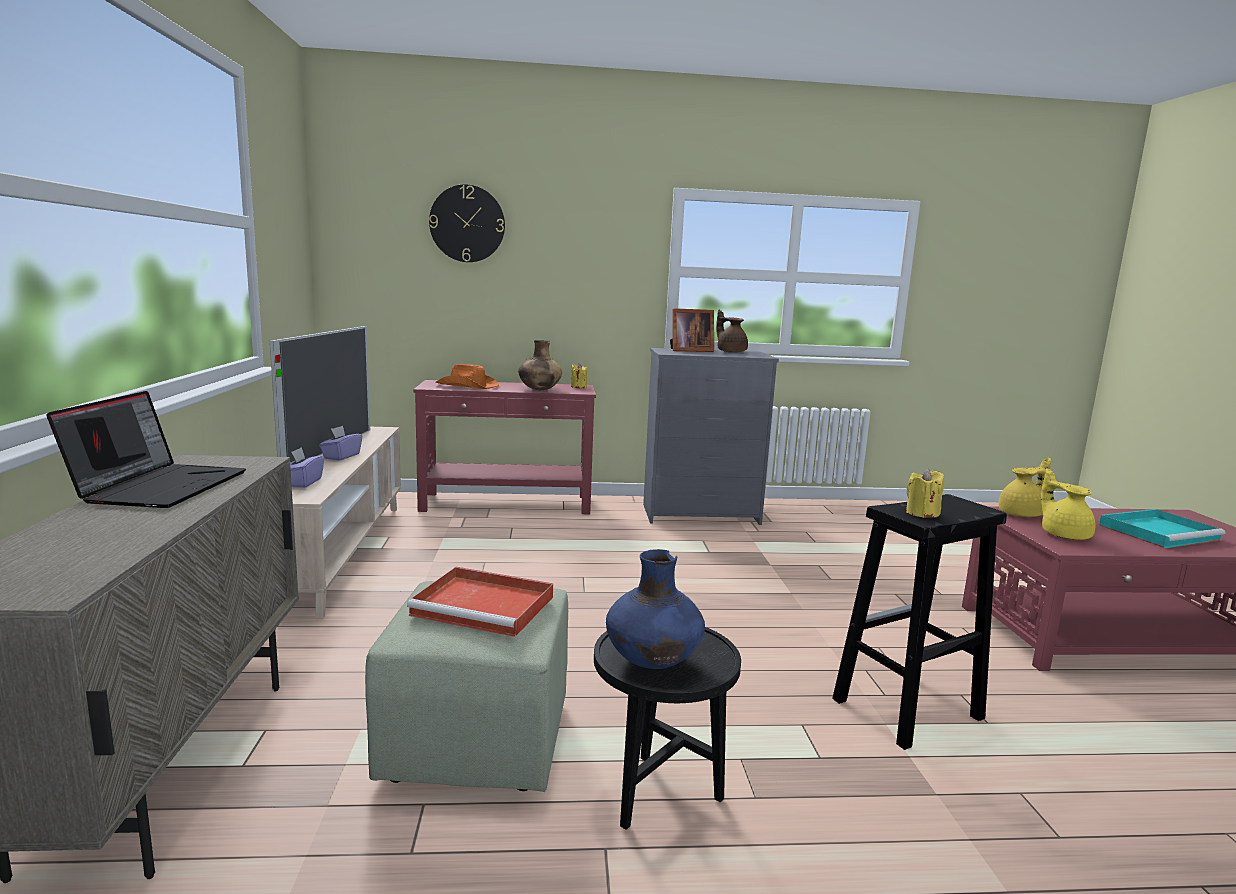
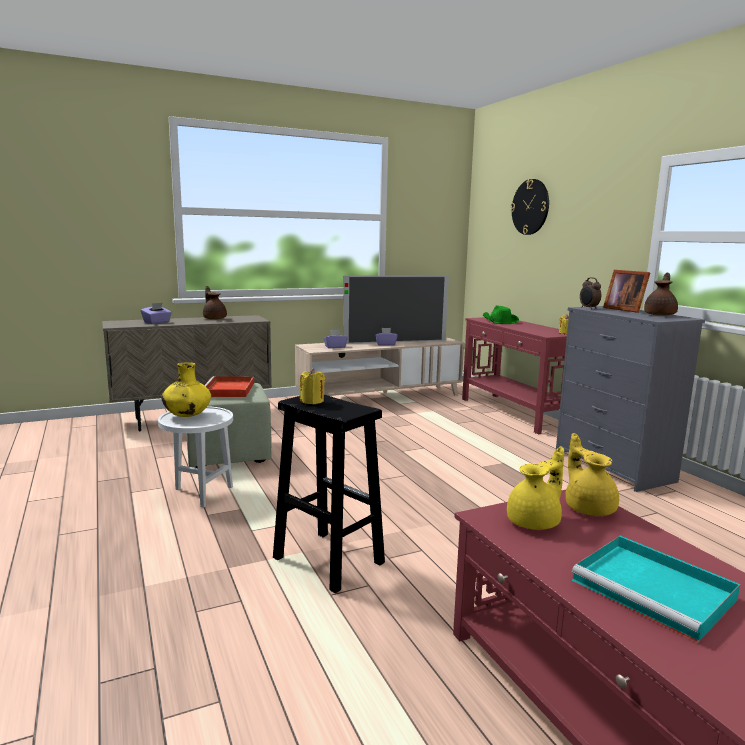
camera: 70 degrees right, 0 degrees up
(98, 539) = (157, 322): none -> purple tissue box
(160, 486) = (214, 318): laptop -> brown teapot
(468, 386) = (499, 321): orange hat -> green hat
(539, 390) = (527, 329): brown vase -> none
(653, 662) = (187, 416): blue vase -> yellow vase
(657, 797) = (200, 493): black side table -> white side table
(673, 353) = (588, 308): none -> alarm clock
(1022, 514) = (588, 507): yellow teapot -> yellow teapot turned 150 degrees counterclockwise

